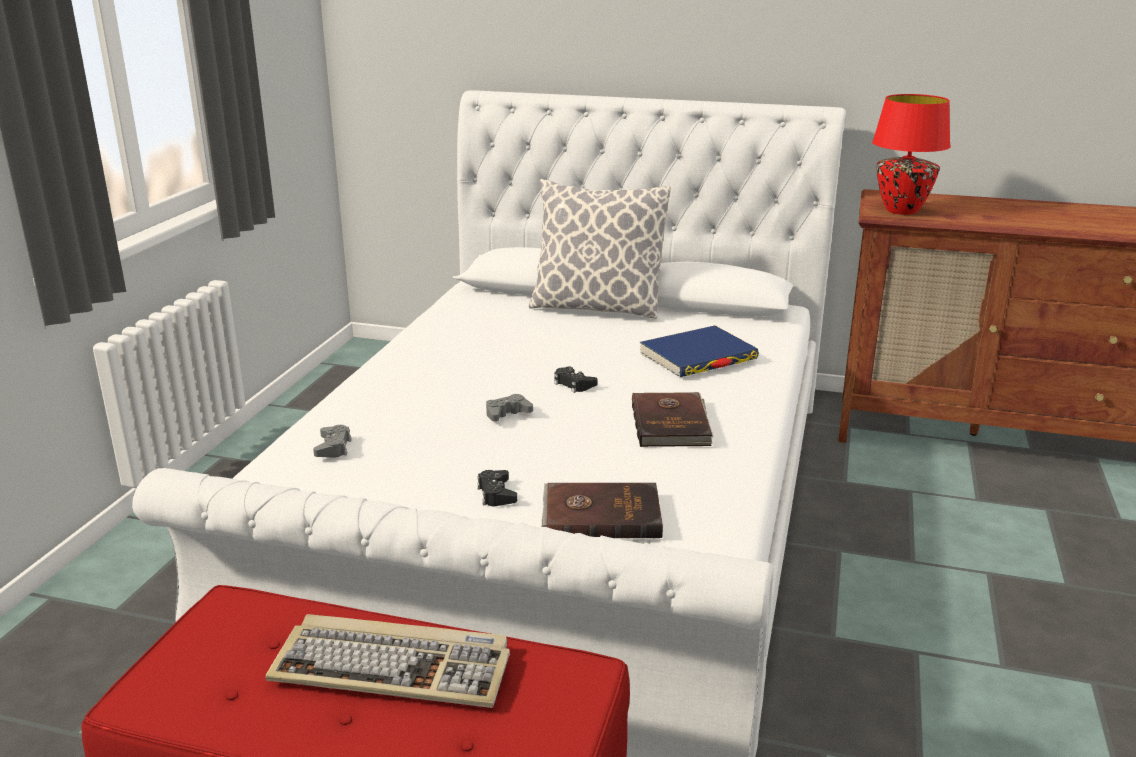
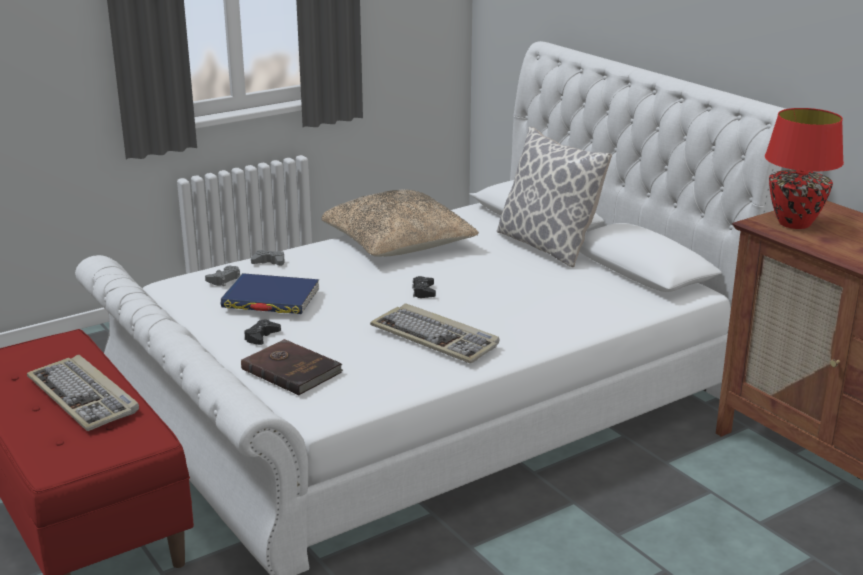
camera: 40 degrees right, 0 degrees up
(449, 346) = (398, 242): none -> beige pillow
(507, 413) = (348, 295): grey game controller -> grey game controller (269, 262)
(672, 423) = (436, 337): brown book -> keyboard
(698, 357) = (545, 303): blue book -> blue book (271, 299)

